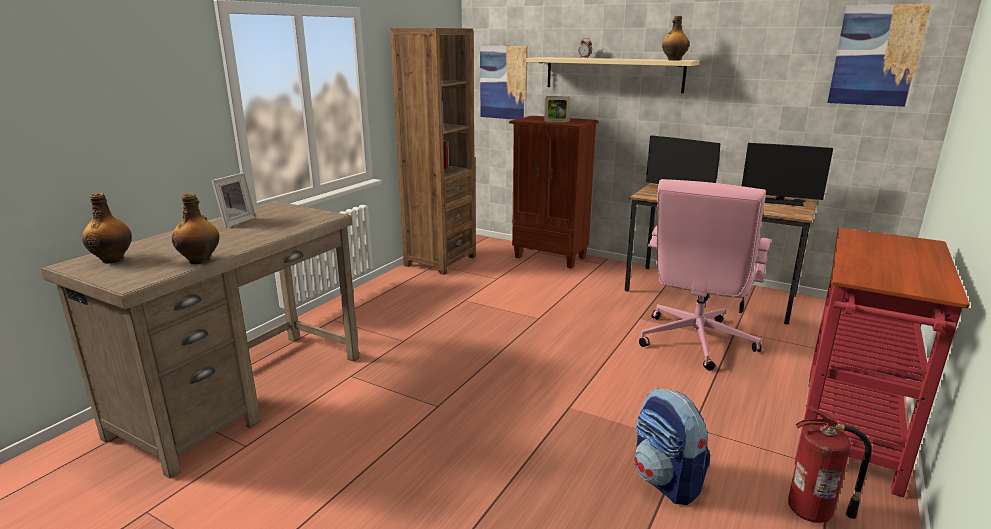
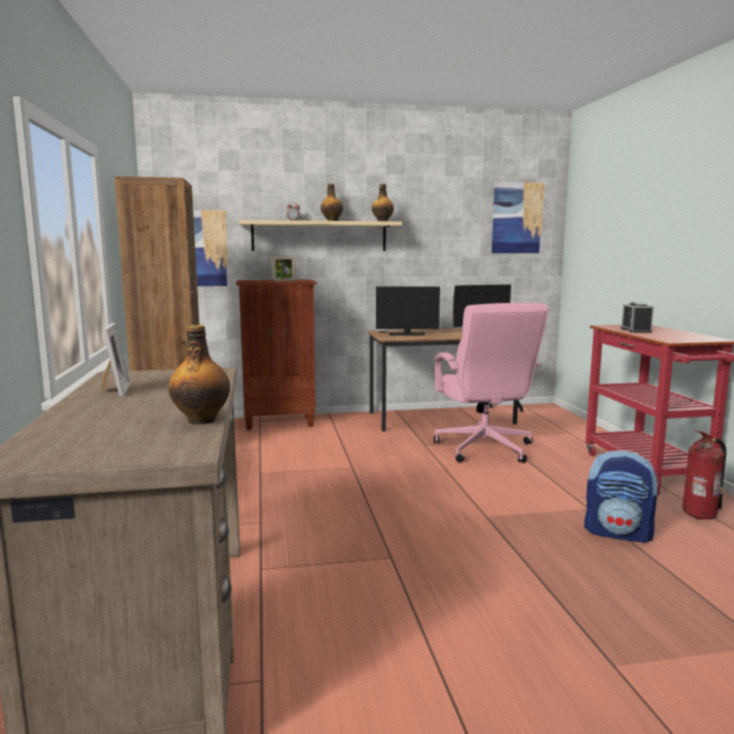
camera: 40 degrees left, 10 degrees down
(113, 259) = (65, 445): bottle -> bottle (332, 221)
(870, 249) = (636, 330): none -> alarm clock

